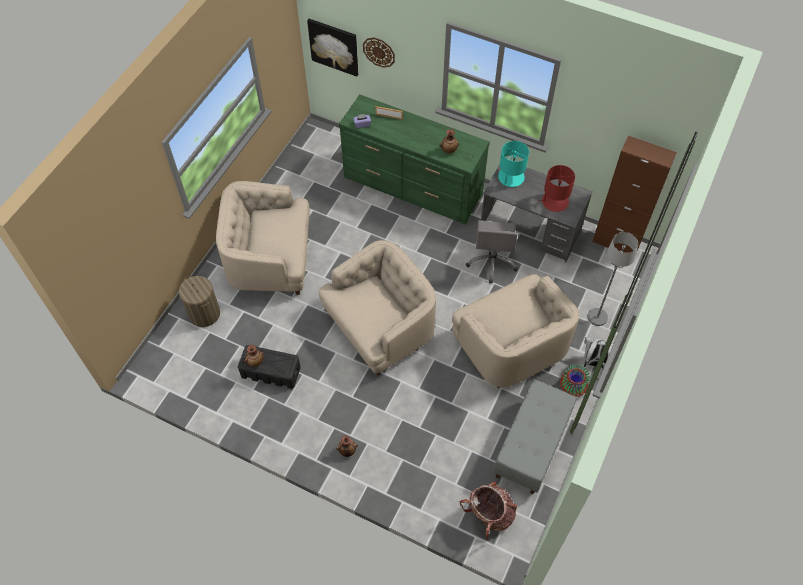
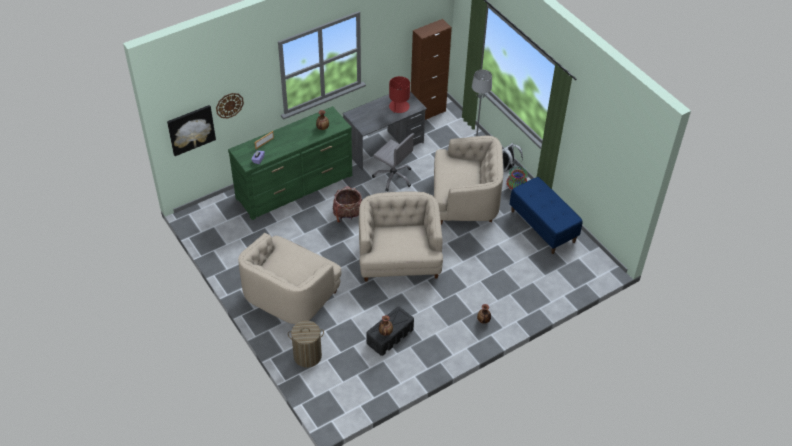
camera: 60 degrees left, 10 degrees down
(489, 515) = (576, 269): backpack -> backpack (348, 215)
(510, 177) = (362, 116): turquoise table lamp -> none
(531, 446) = (543, 226): grey bench -> blue bench

